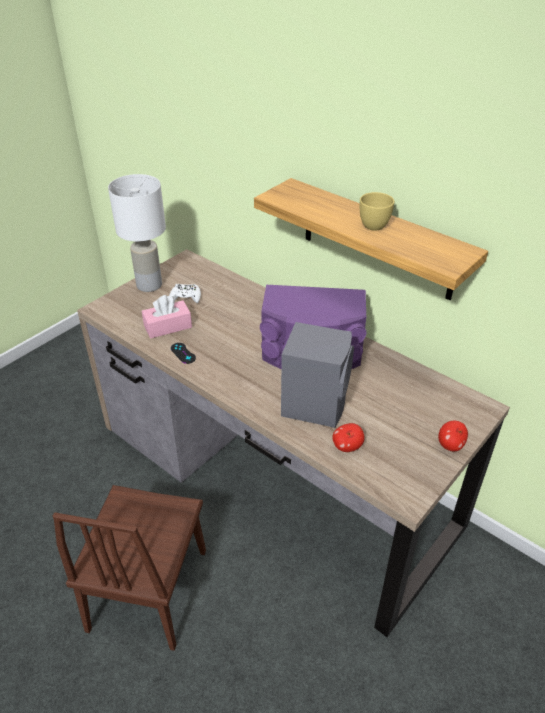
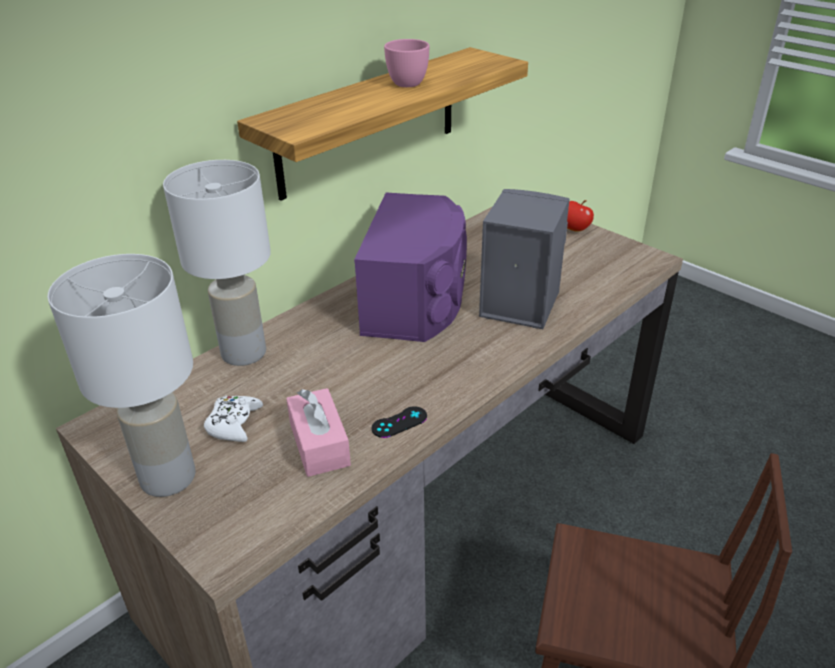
camera: 85 degrees left, 5 degrees down
(247, 291) = (244, 352): none -> white table lamp
(347, 446) = (587, 287): apple -> none
(377, 224) = (404, 82): yellow cup -> pink cup

